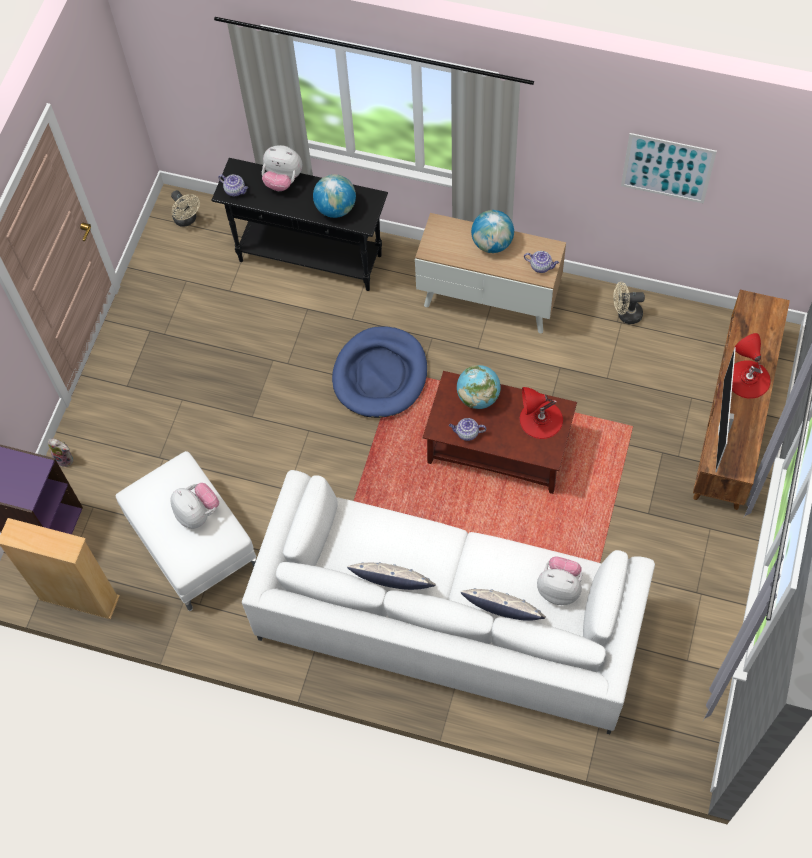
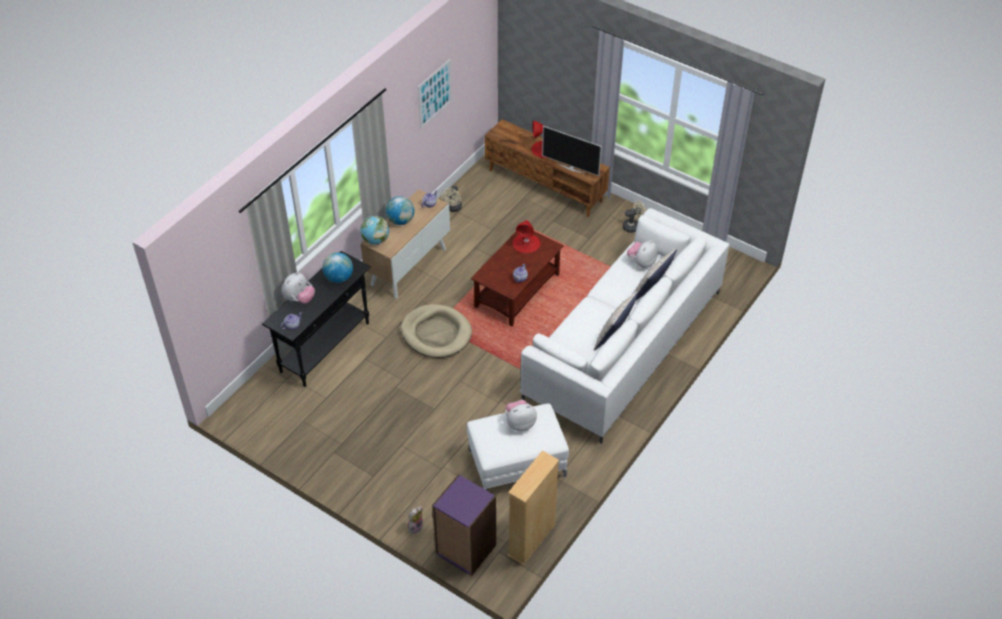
camera: 75 degrees left, 15 degrees down
(187, 220) = (251, 409): beige fan -> beige fan (633, 226)
(380, 375) = (436, 333): blue dog bed -> beige dog bed
(478, 397) = (497, 267): globe -> globe (375, 240)

